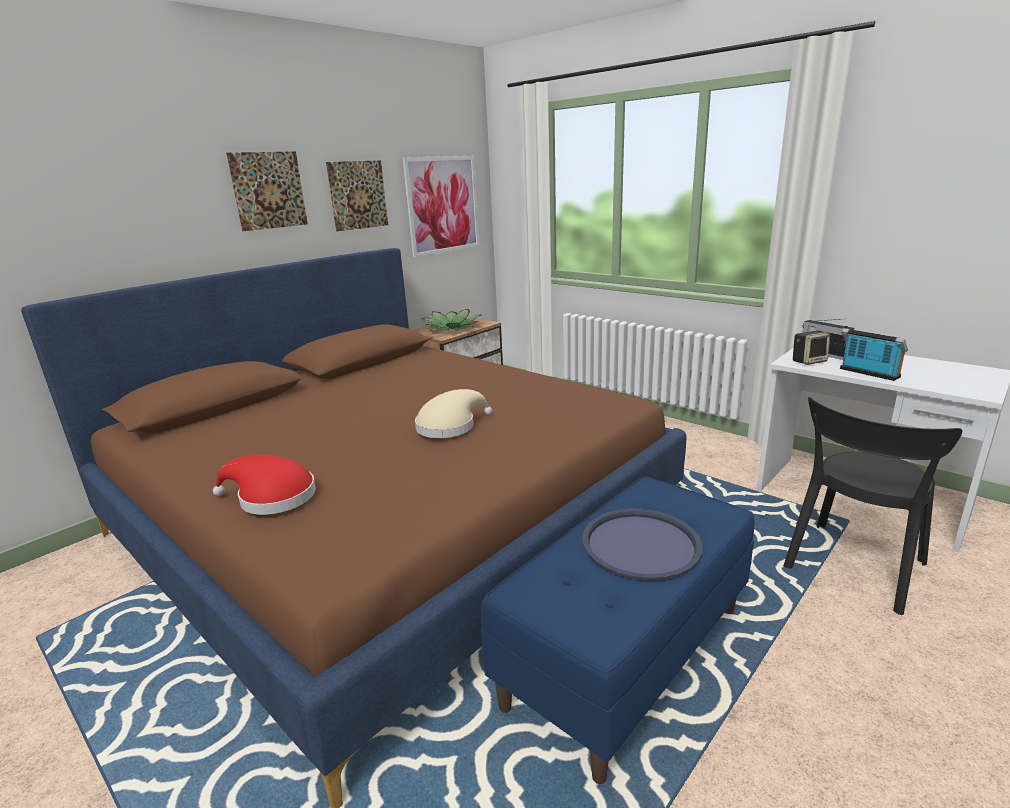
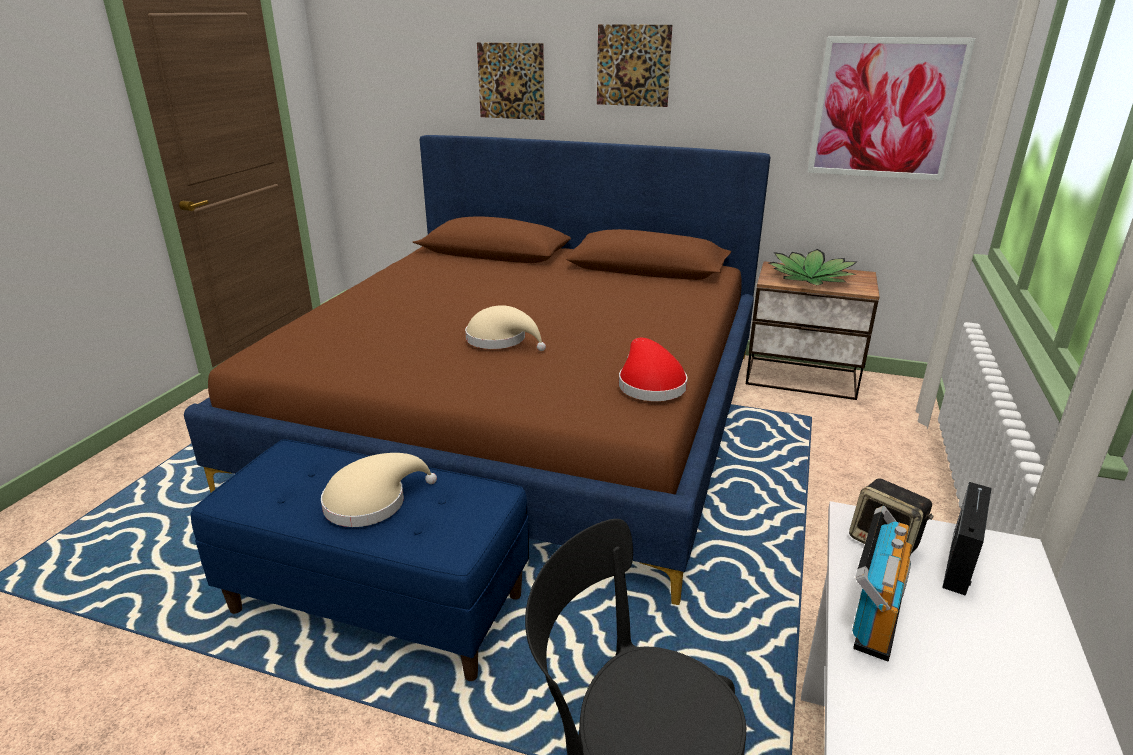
camera: 65 degrees right, 5 degrees up
(272, 497) = (343, 313): red hat -> red hat (649, 384)
(358, 195) = (743, 81): picture -> picture (511, 81)
(641, 544) = (372, 502): blue tray -> beige hat

